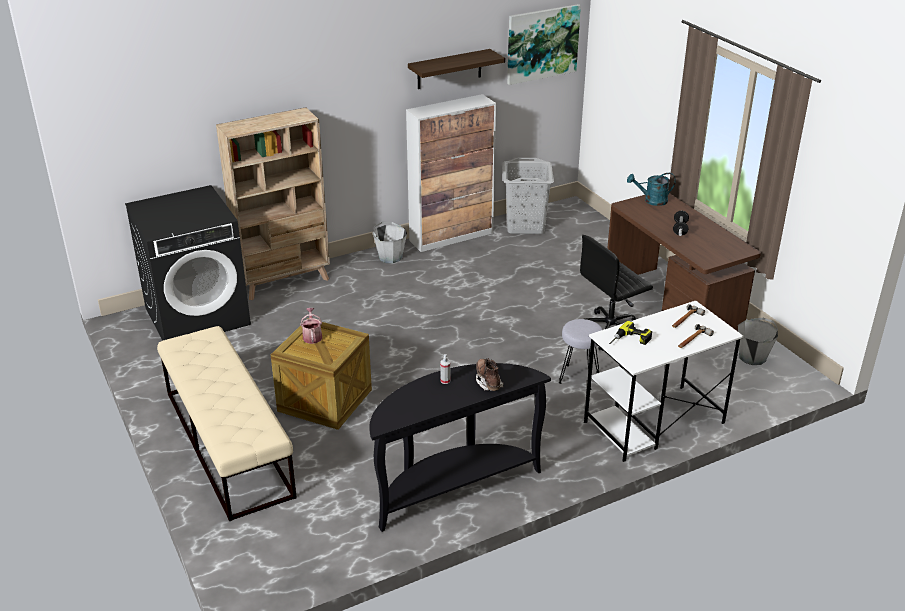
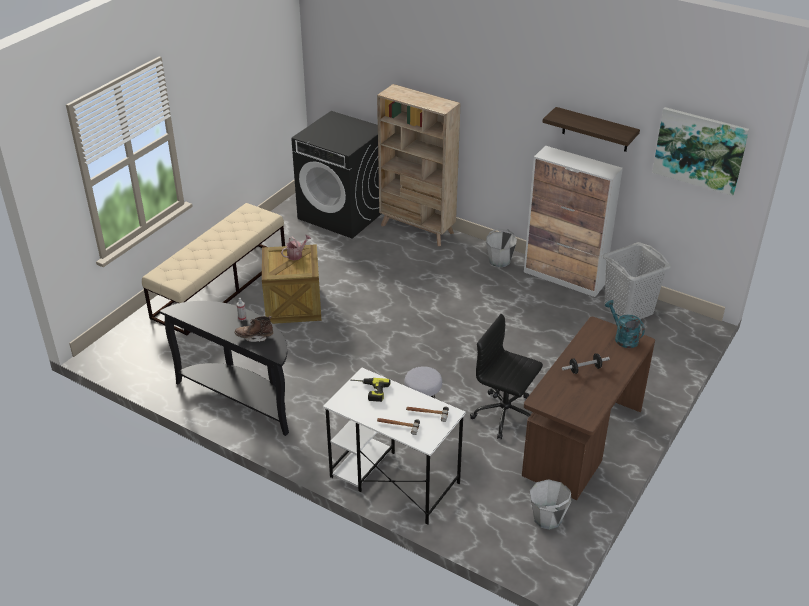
camera: 60 degrees right, 5 degrees up
(488, 381) = (254, 337): brown boot -> brown boot turned 135 degrees counterclockwise

